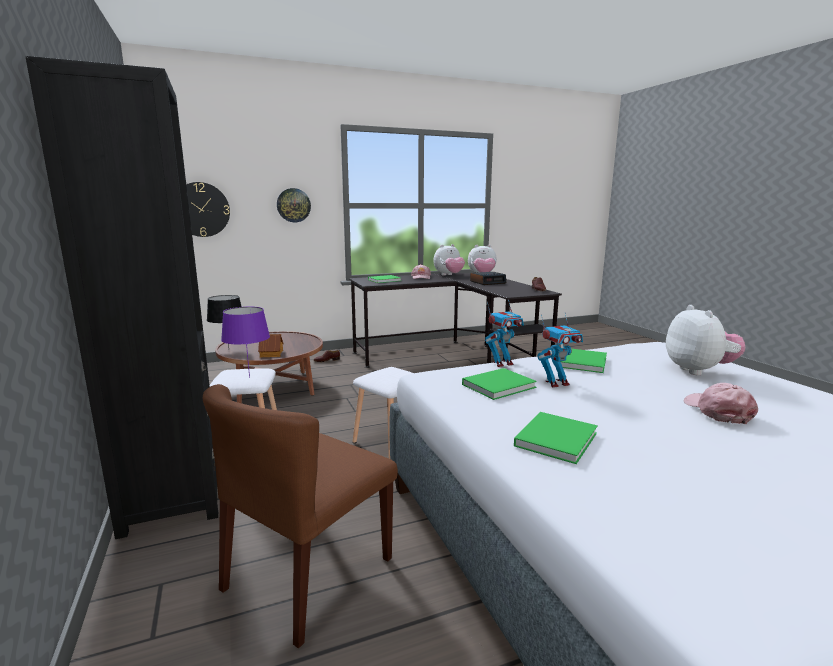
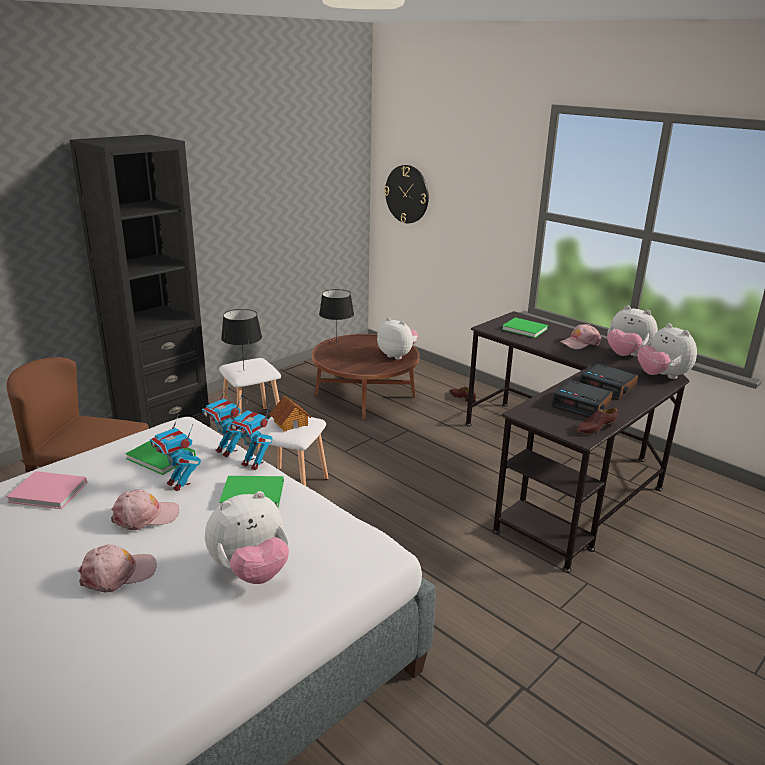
camera: 65 degrees right, 10 degrees up
(249, 377) = (243, 370): purple table lamp -> black table lamp
(271, 354) = (340, 361): toy house -> toy house (290, 423)
(292, 338) = (397, 355): none -> plush toy
(293, 205) = (485, 204): wall clock -> none
(507, 287) = (582, 405): none -> alarm clock
(530, 358) = (253, 464): none -> toy robot
(557, 438) = (50, 492): green book -> pink book
(614, 398) = (145, 516): none -> pink cap

